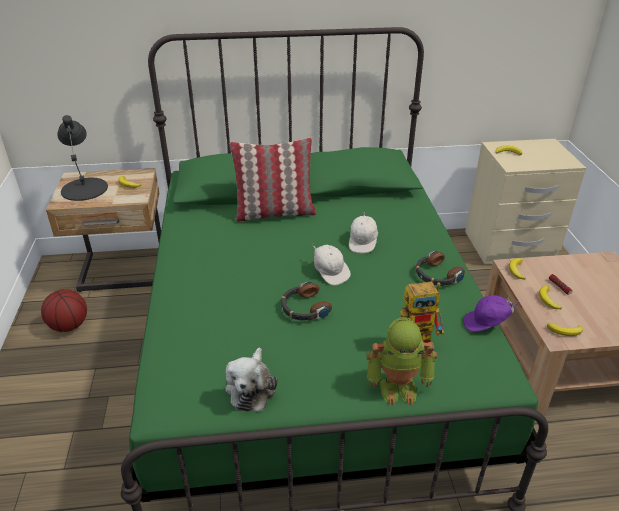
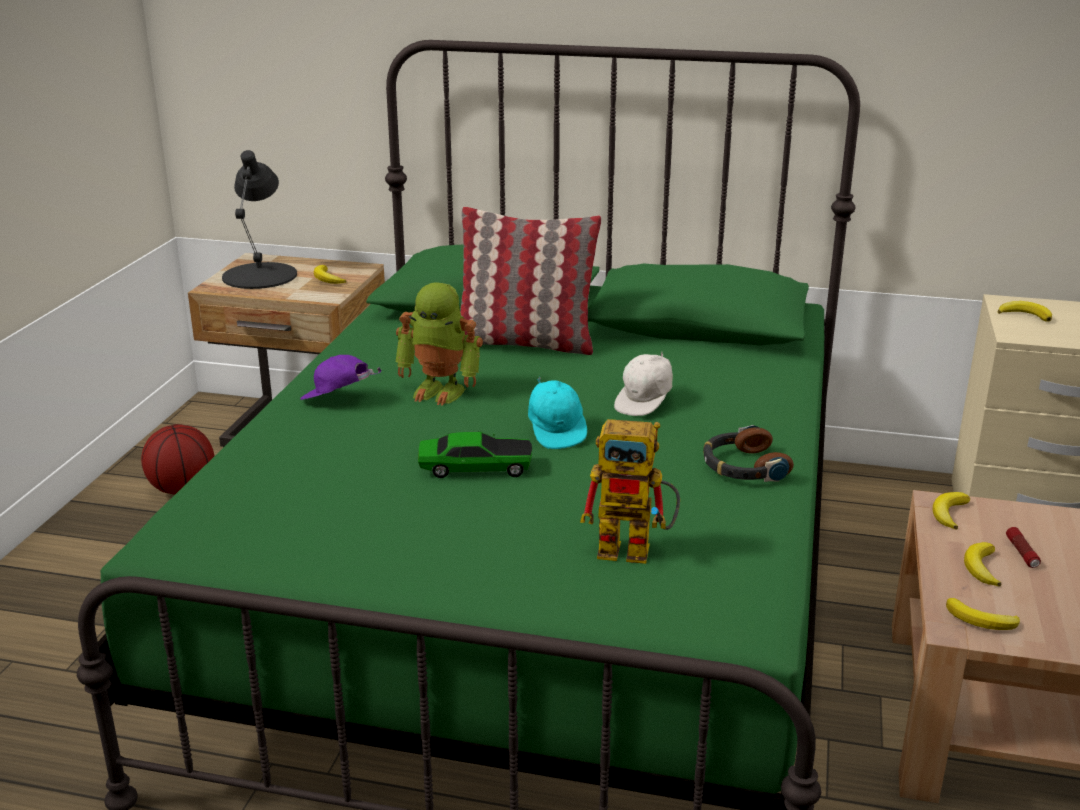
camera: 20 degrees right, 10 degrees down
(251, 388) = (314, 548): plush toy -> none
(304, 308) = (475, 468): headphones -> toy car
(330, 272) = (556, 431): white cap -> turquoise cap
(398, 387) = (550, 596): toy robot -> toy robot (441, 391)
(486, 324) = (782, 547): purple cap -> purple cap (337, 400)

